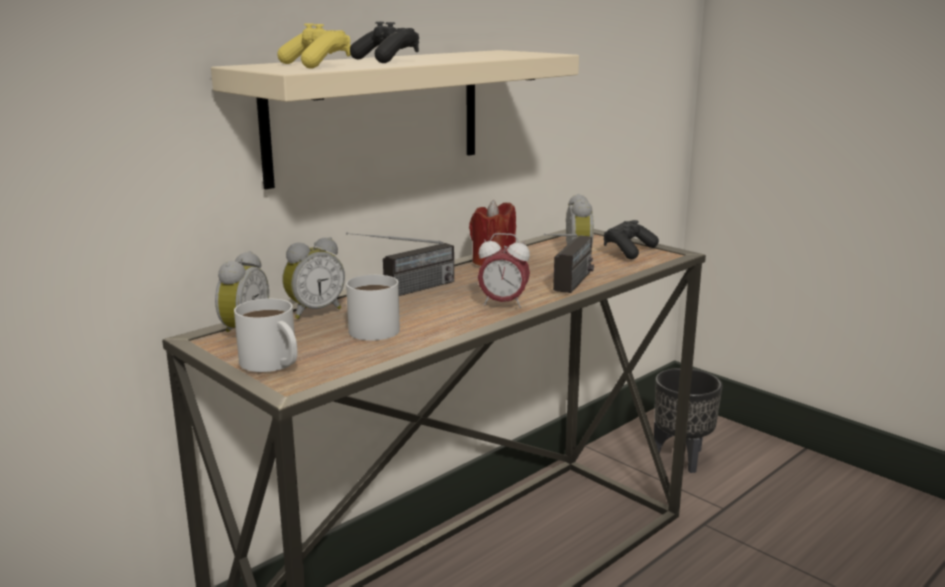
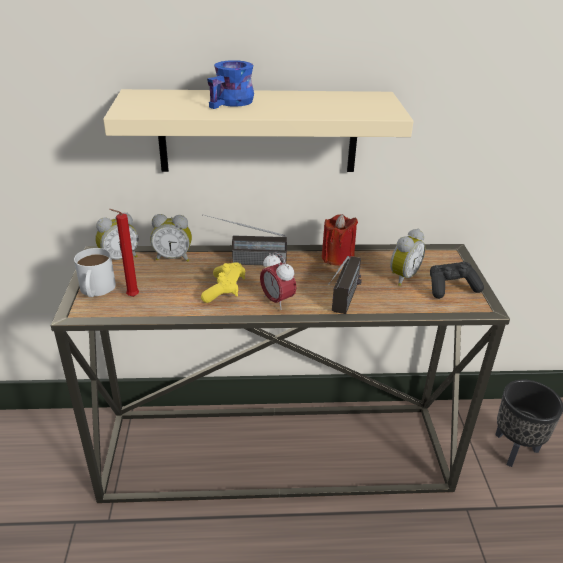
camera: 40 degrees right, 15 degrees up
(316, 65) = (166, 103): yellow game controller -> yellow game controller (224, 290)
(332, 355) = (131, 297): none -> red candle
(370, 327) = (181, 284): white mug -> none
(386, 60) = (232, 103): black game controller -> blue mug
(569, 287) = (343, 305): radio -> radio turned 45 degrees counterclockwise

